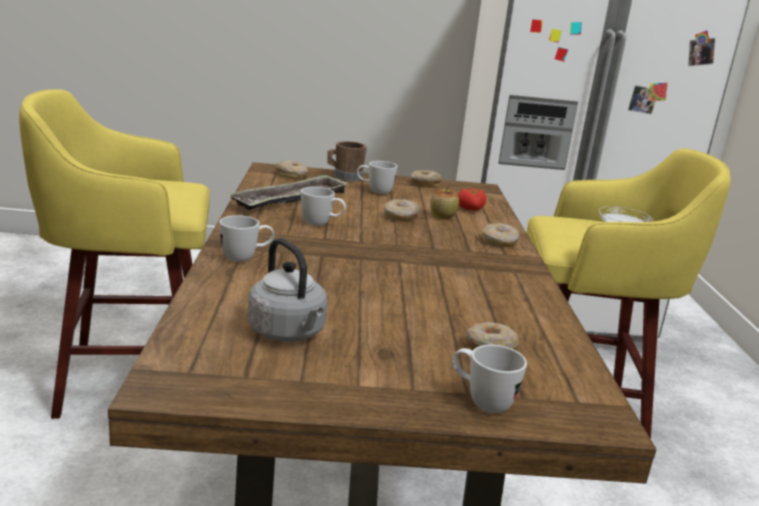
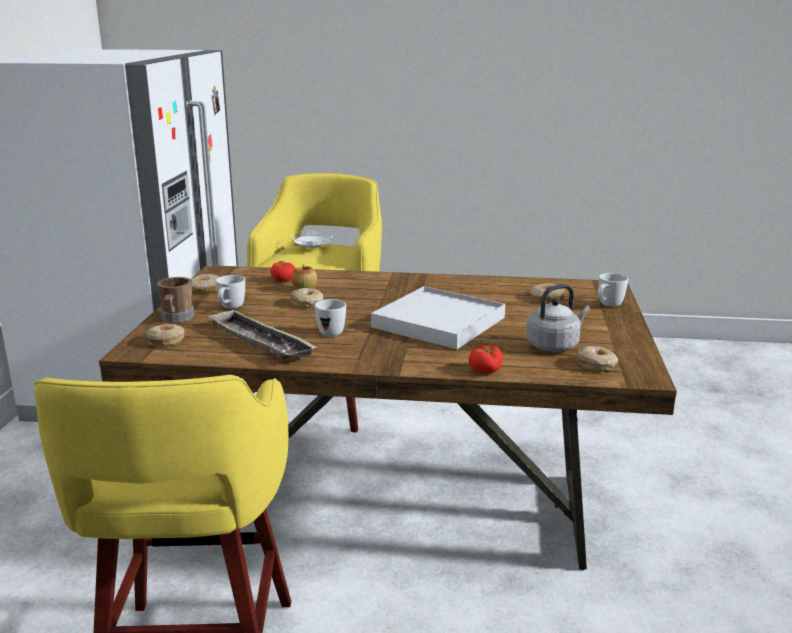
camera: 80 degrees left, 0 degrees up
(209, 285) = (486, 370): none -> tomato
(246, 258) = (425, 359): white mug -> none
(361, 271) = (439, 322): none -> white tray
(499, 242) = (365, 279): donut -> donut (596, 365)

